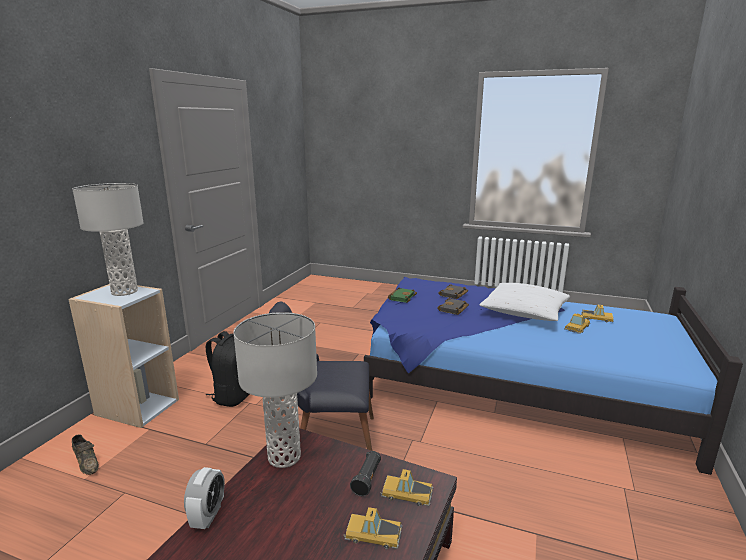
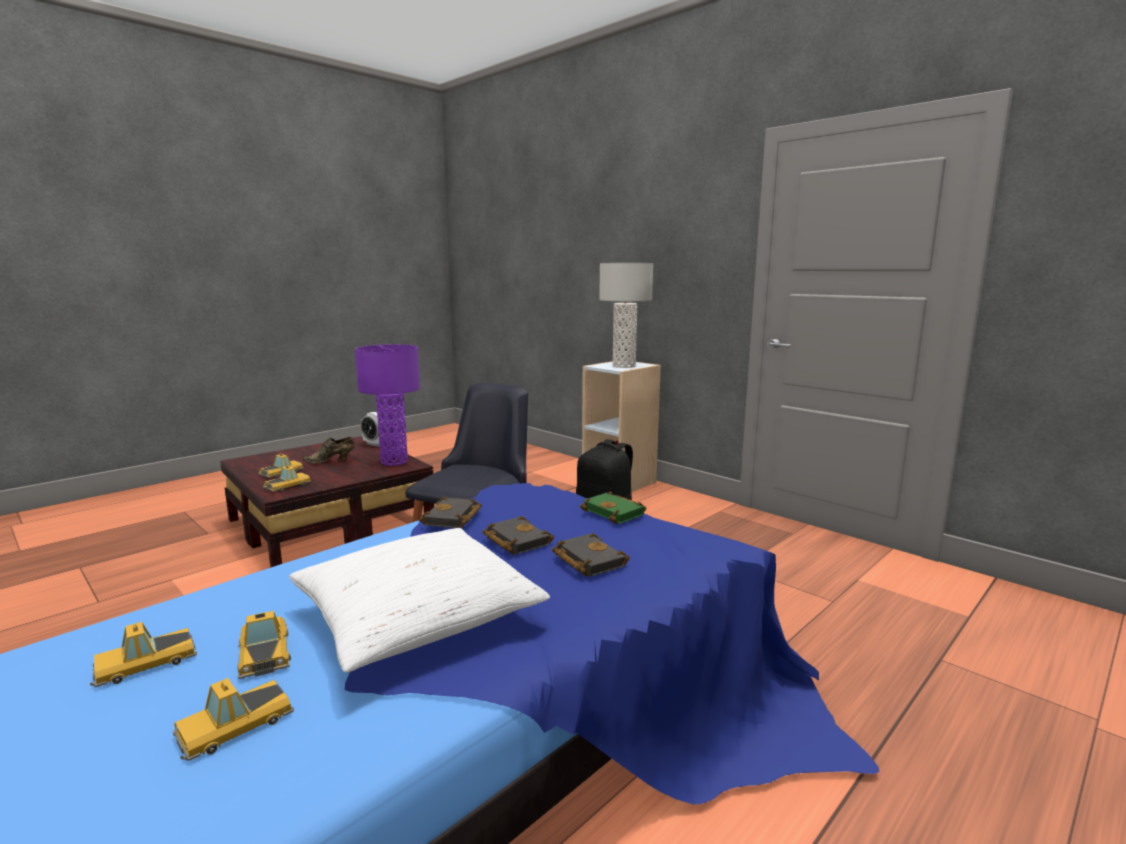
camera: 115 degrees right, 5 degrees down
(87, 463) = (549, 471): brown shoe -> brown shoe (332, 461)
(283, 457) = (394, 461): white table lamp -> purple table lamp
(367, 479) = (324, 478): black flashlight -> none
(450, 326) = (453, 518): none -> black book
(615, 342) = (144, 663): none -> toy car

